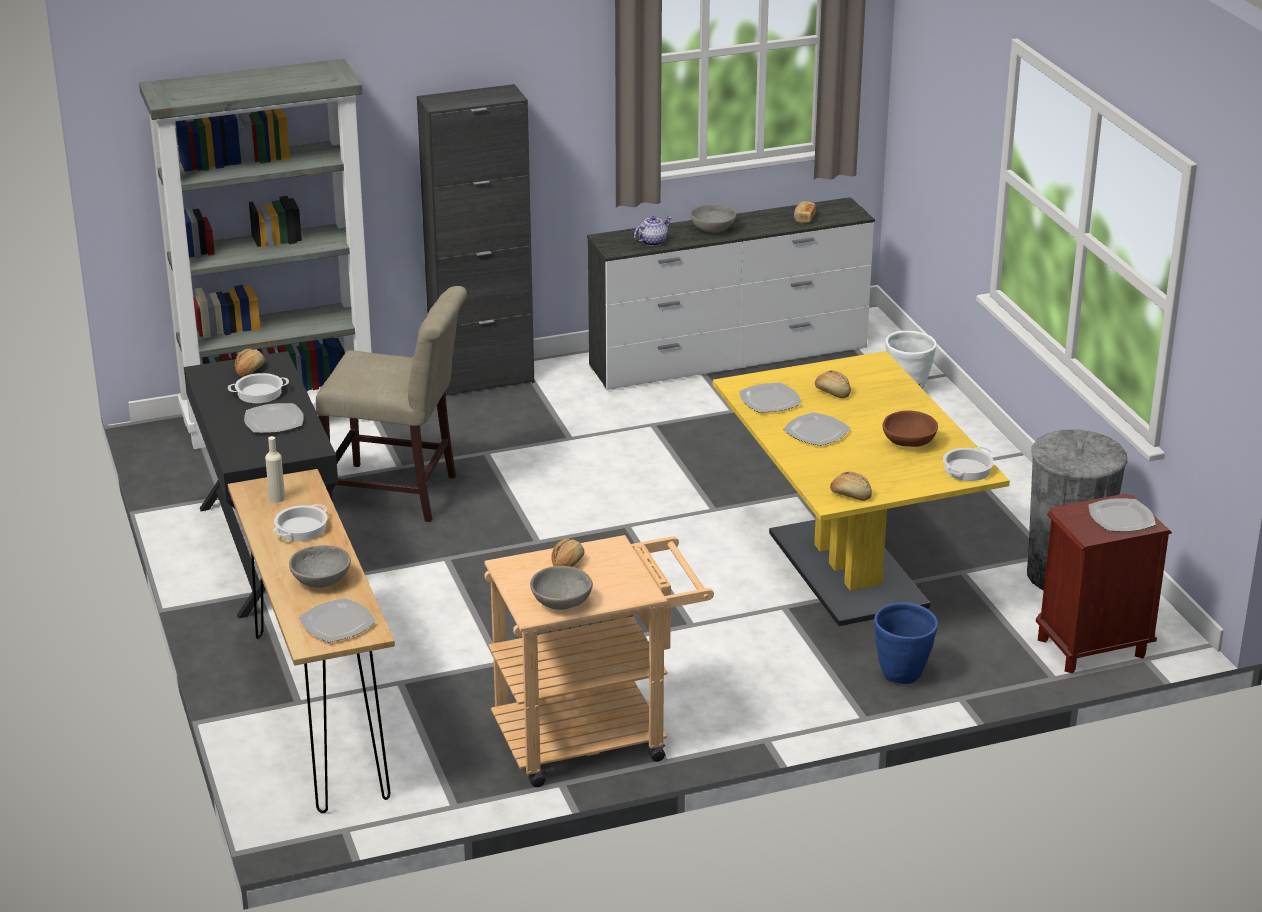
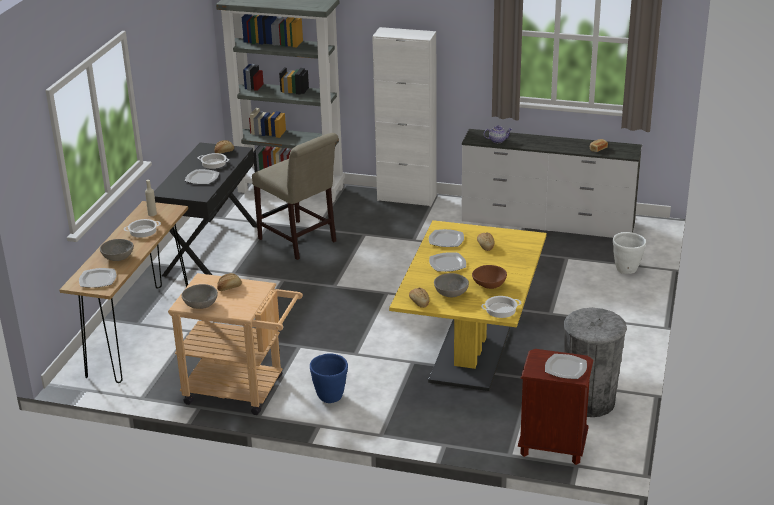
camera: 35 degrees right, 0 degrees up
(482, 380) = (406, 198): black cabinet -> white cabinet
(713, 229) = (539, 142): grey bowl -> grey bowl (451, 293)
(902, 675) = (429, 420): blue planter -> blue planter (330, 397)

